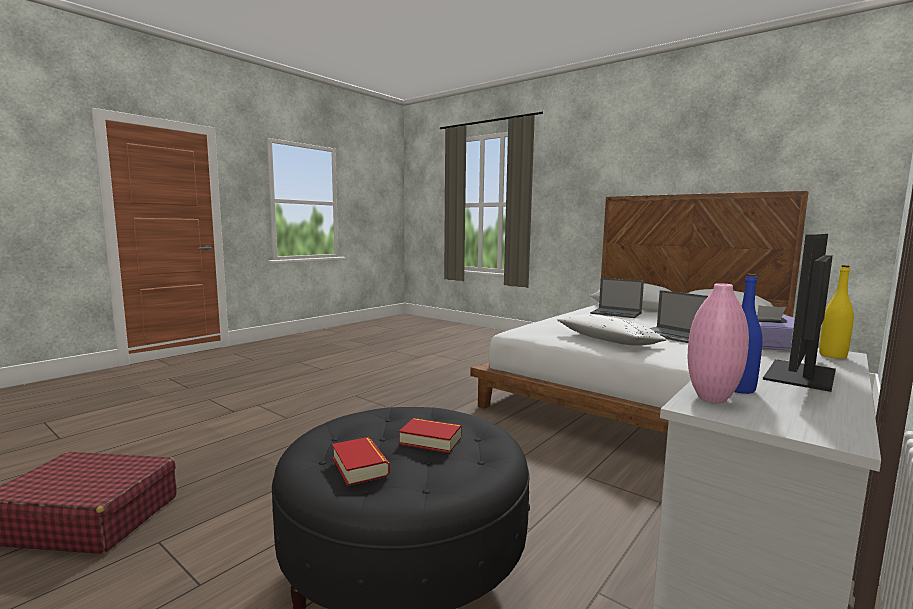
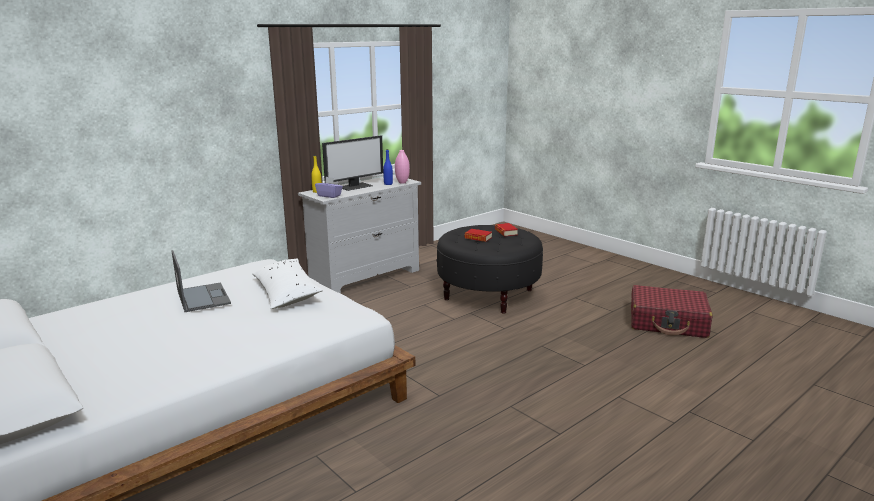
camera: 170 degrees left, 10 degrees up
(616, 313) = (140, 361): laptop -> none

